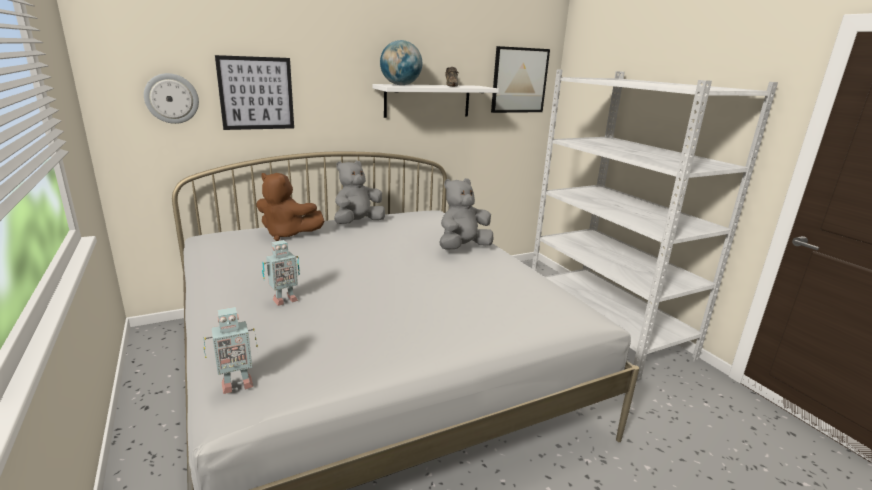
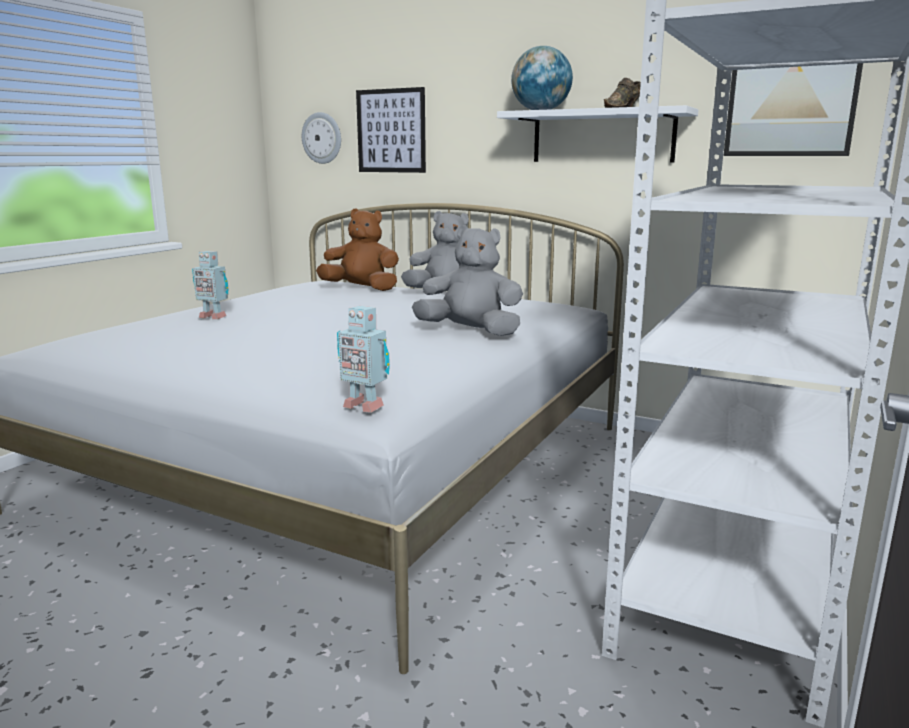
camera: 55 degrees right, 5 degrees down
(236, 384) = (58, 339): toy robot -> toy robot (364, 405)
(287, 234) = (362, 289): brown plush toy -> brown plush toy turned 120 degrees clockwise

